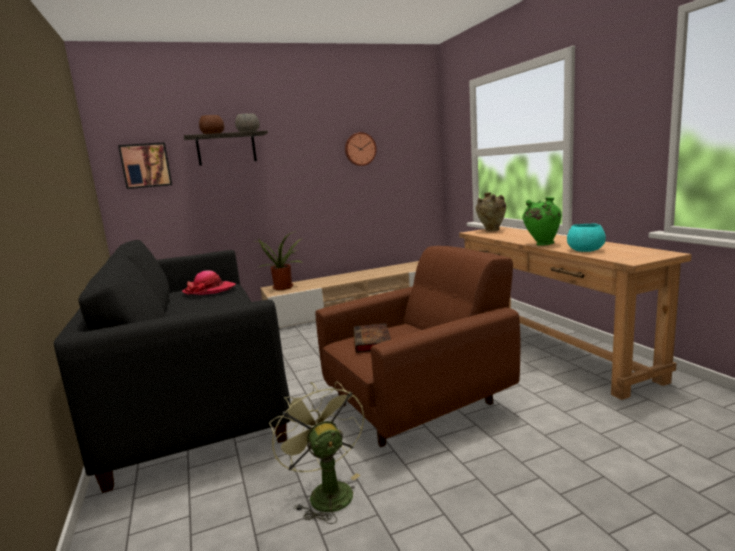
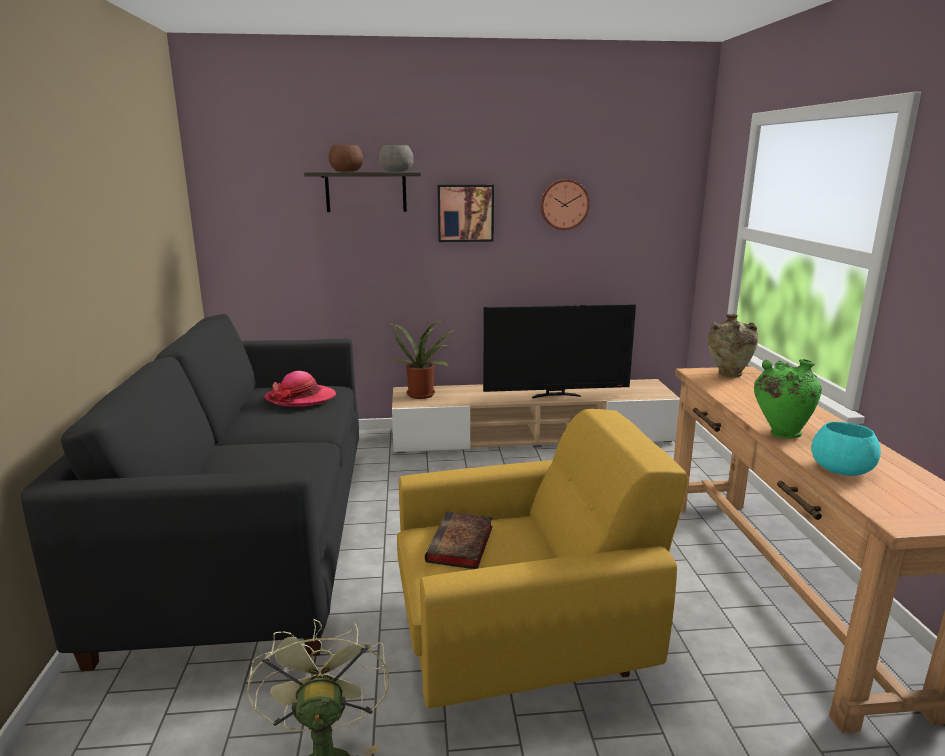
camera: 15 degrees right, 5 degrees up
(146, 165) = (257, 207): picture -> picture (465, 213)
(374, 274) = (555, 395): none -> television
(419, 402) = (523, 641): brown armchair -> yellow armchair

